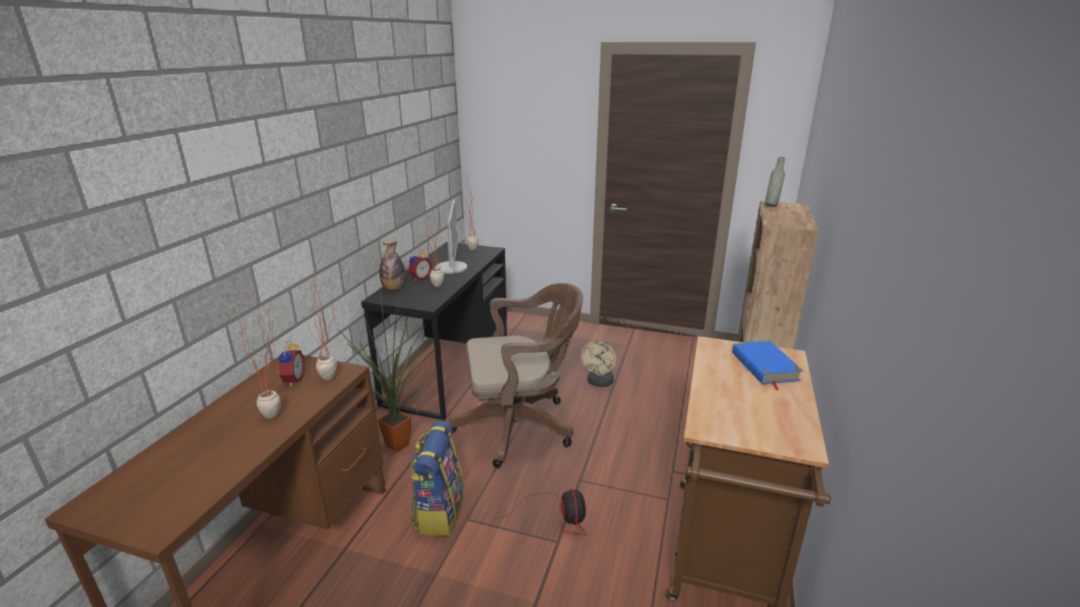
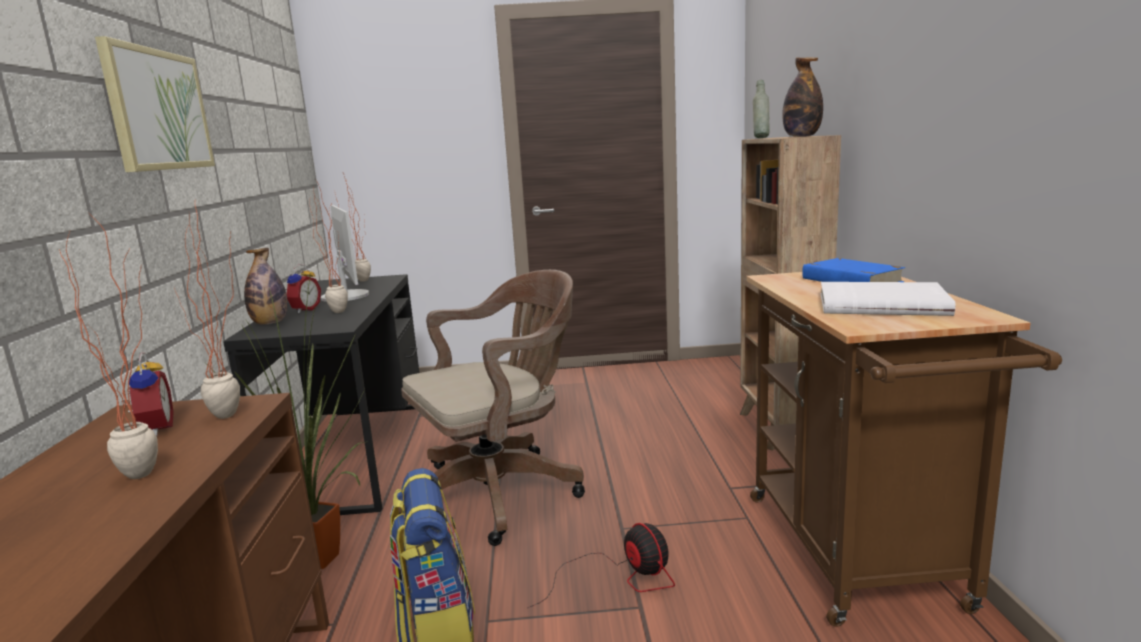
camera: 20 degrees left, 10 degrees down
(330, 162) = (158, 110): none -> picture
(599, 383) = (576, 424): beige fan -> none
(750, 405) = (881, 303): none -> white book
(788, 223) = (801, 136): none -> bottle

